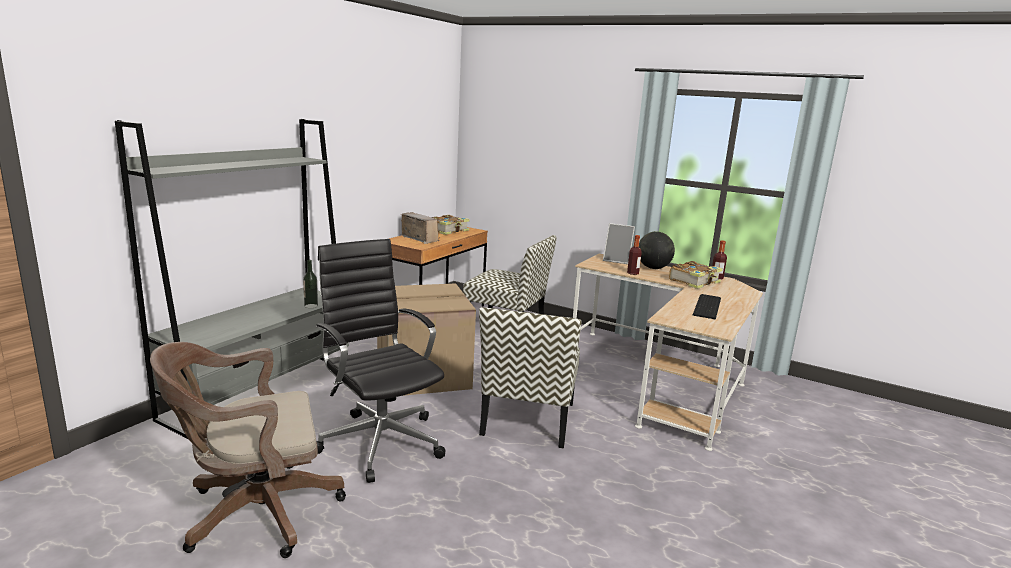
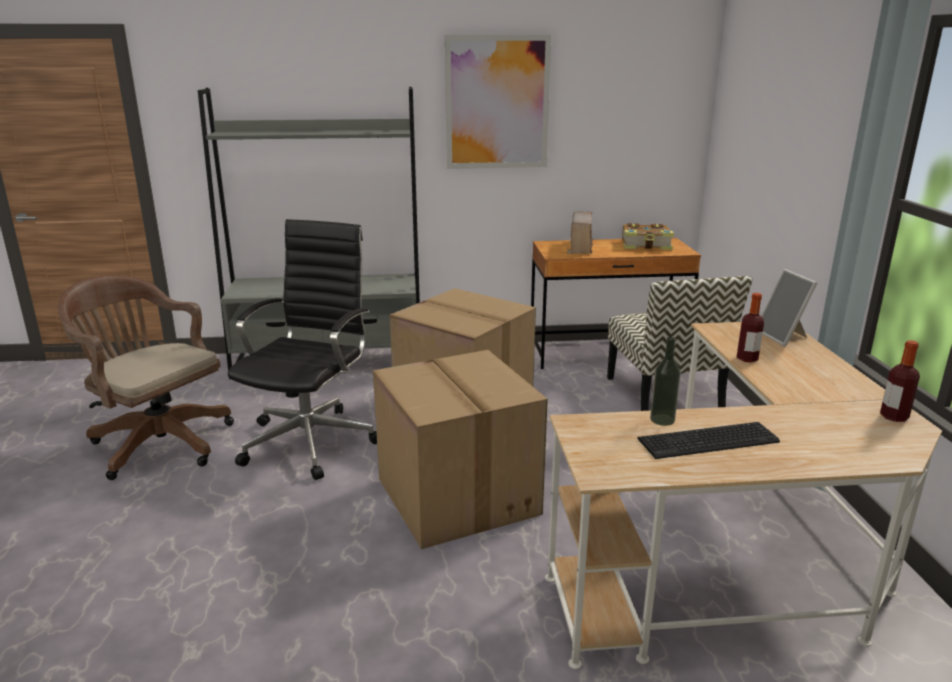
camera: 55 degrees right, 5 degrees up
(311, 306) = (372, 290): bottle -> bottle (662, 420)
(353, 132) = (497, 103): none -> picture
(528, 420) = (455, 495): chair -> cardboard box
(653, 268) = (813, 364): globe -> none
(695, 282) = (823, 405): book -> none

